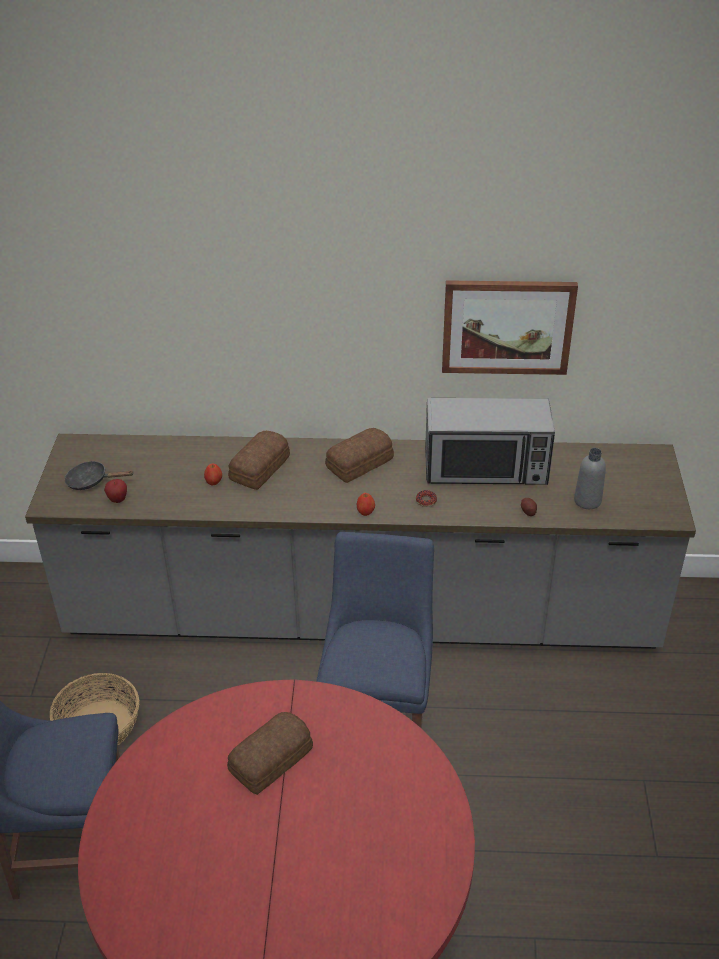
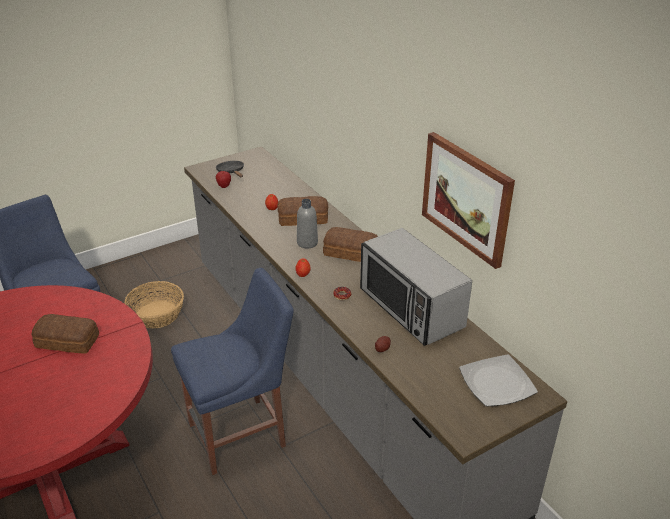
camera: 55 degrees right, 5 degrees down
(587, 501) = (430, 375): grey bottle -> grey bottle (307, 243)
(625, 468) = (497, 382): none -> plate

